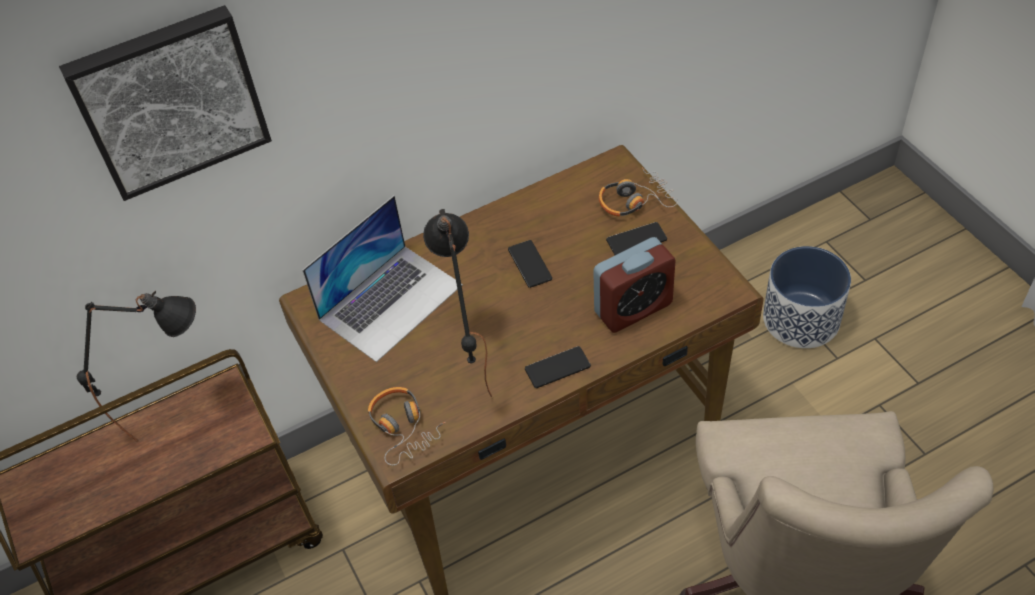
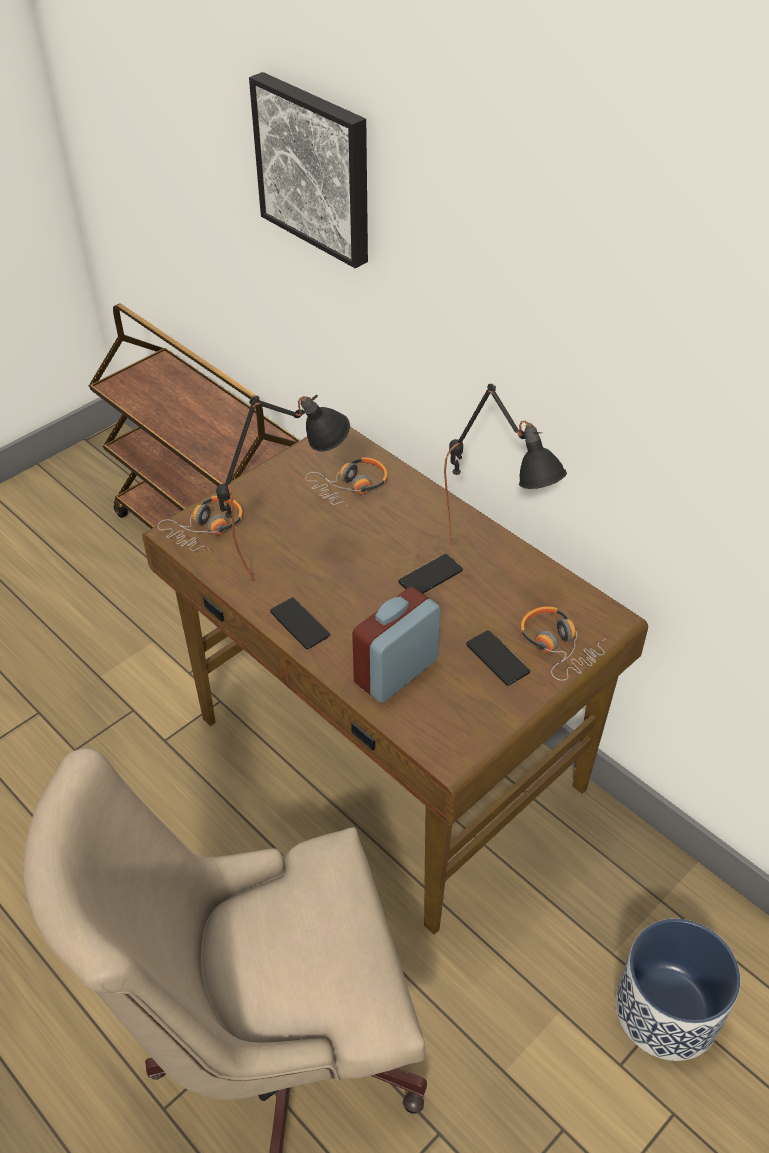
camera: 70 degrees right, 5 degrees down
(175, 413) = (241, 422): black table lamp -> black table lamp (493, 562)
(391, 301) = (350, 487): laptop -> headphones
(633, 308) = (396, 672): alarm clock -> alarm clock turned 90 degrees clockwise

